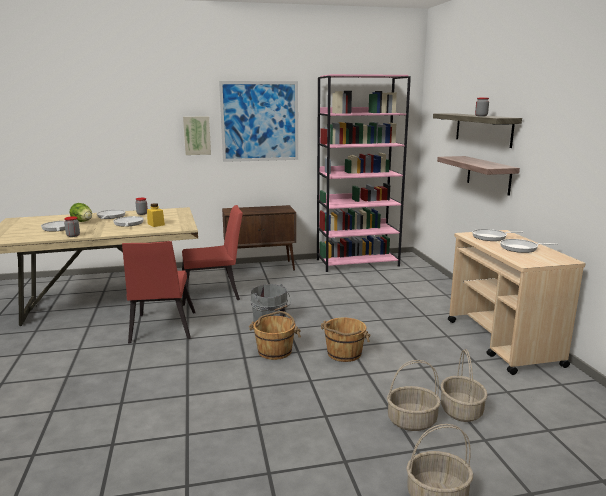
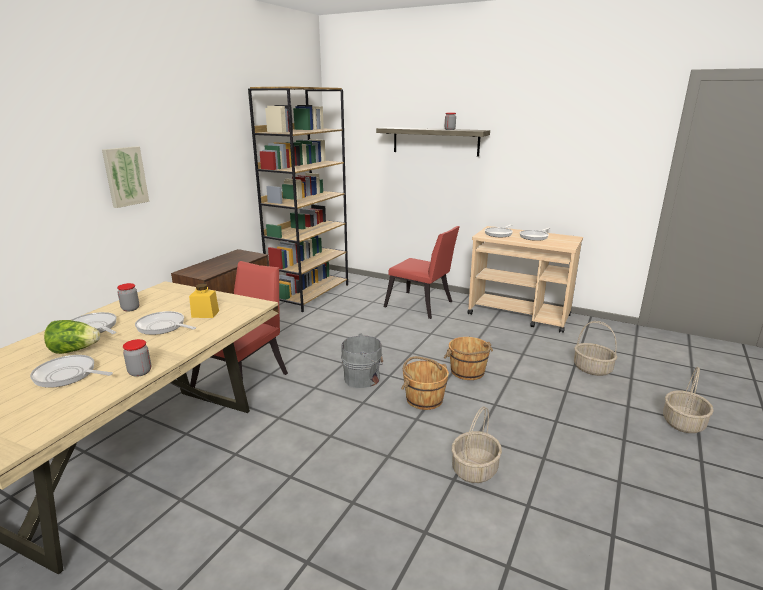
camera: 50 degrees left, 5 degrees up
(161, 329) = (282, 444): red chair -> red chair (421, 306)
(260, 121) = (195, 148): picture -> none
(357, 262) = (309, 294): pink bookcase -> brown bookcase
(412, 420) = (590, 390): basket -> basket (474, 469)
(488, 175) = (448, 182): shelf -> none

